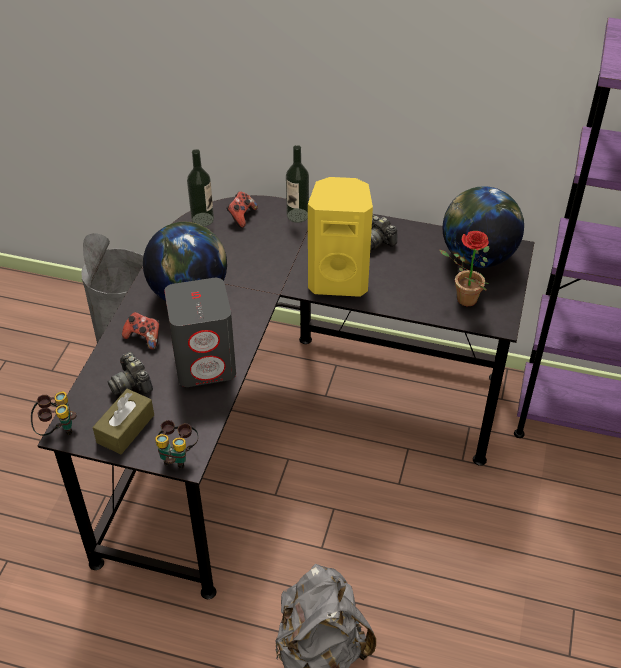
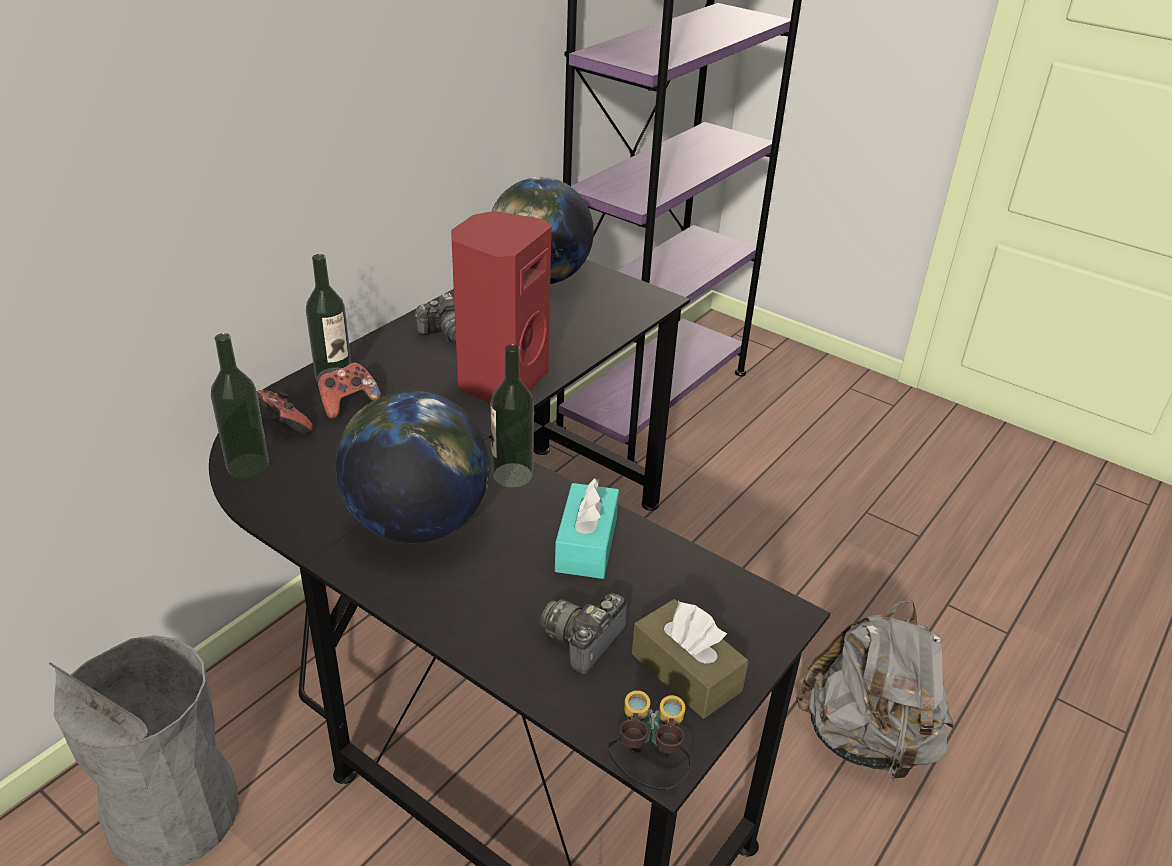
camera: 70 degrees left, 10 degrees down
(131, 383) = (584, 641): camera -> camera turned 135 degrees clockwise
(144, 338) = (483, 601): game controller -> game controller (348, 404)
(178, 455) = (768, 621): binoculars -> none
(205, 363) = (586, 544): grey speaker -> turquoise tissue box
(249, 315) = (512, 475): none -> bottle
(339, 280) = (499, 381): yellow speaker -> red speaker
(462, 299) = (602, 309): potted plant -> none

